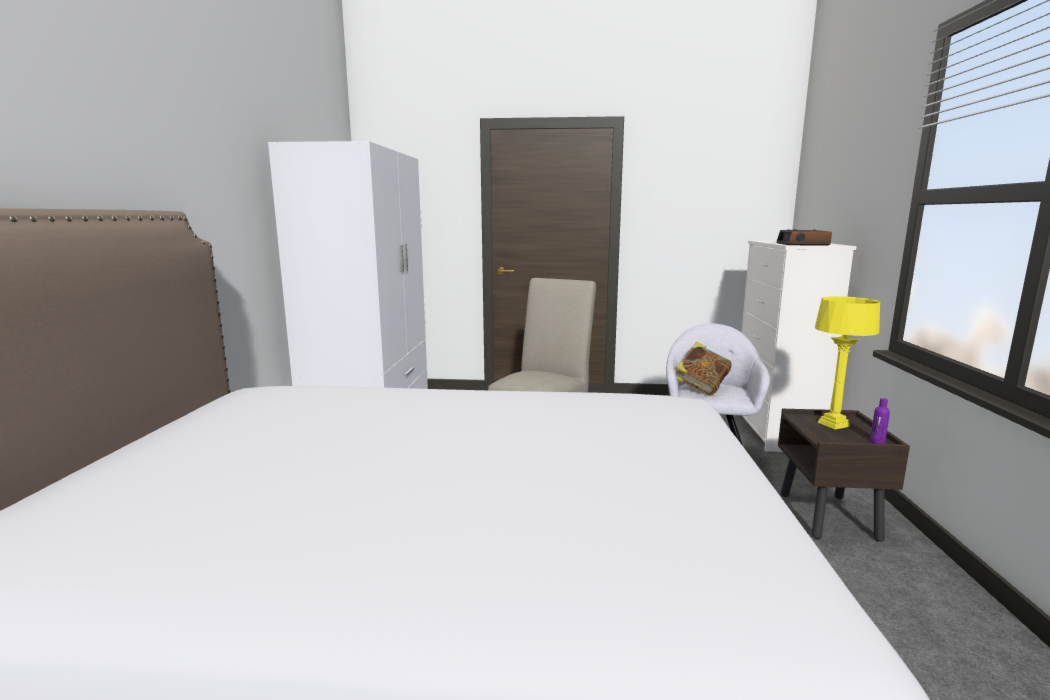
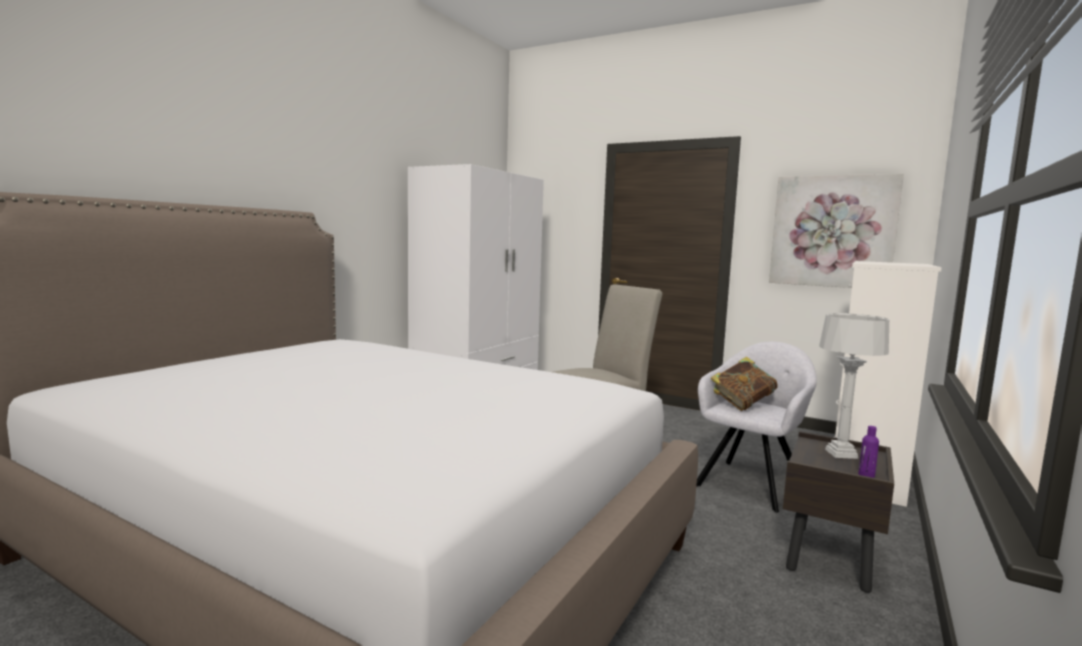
camera: 25 degrees right, 5 degrees down
(711, 212) = (832, 231): none -> picture
(803, 244) = (884, 263): alarm clock -> none
(833, 424) = (841, 453): yellow table lamp -> grey table lamp

